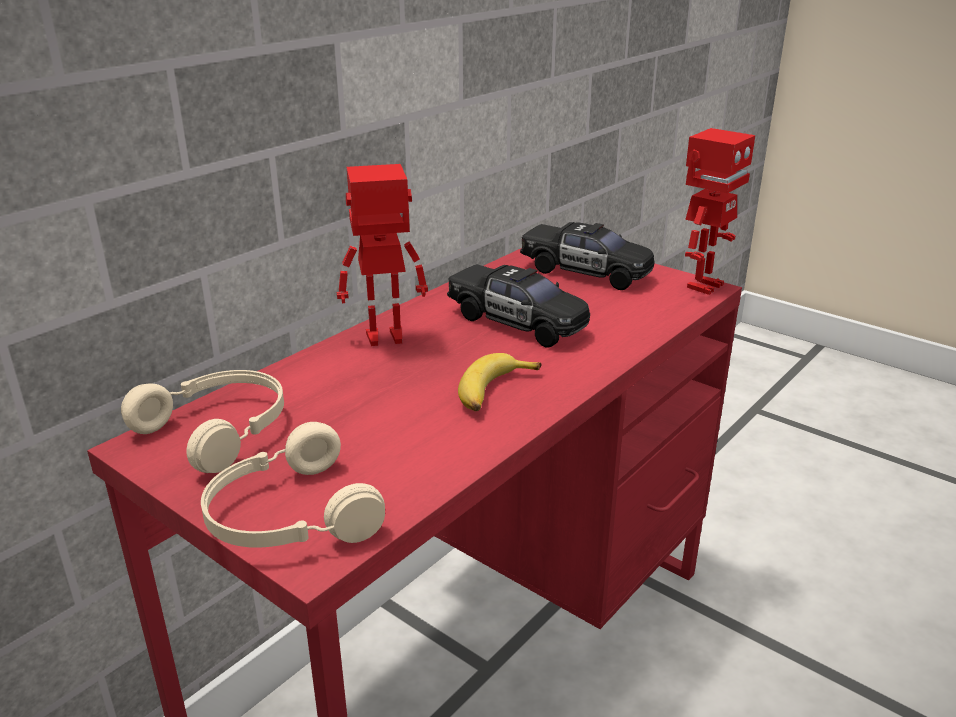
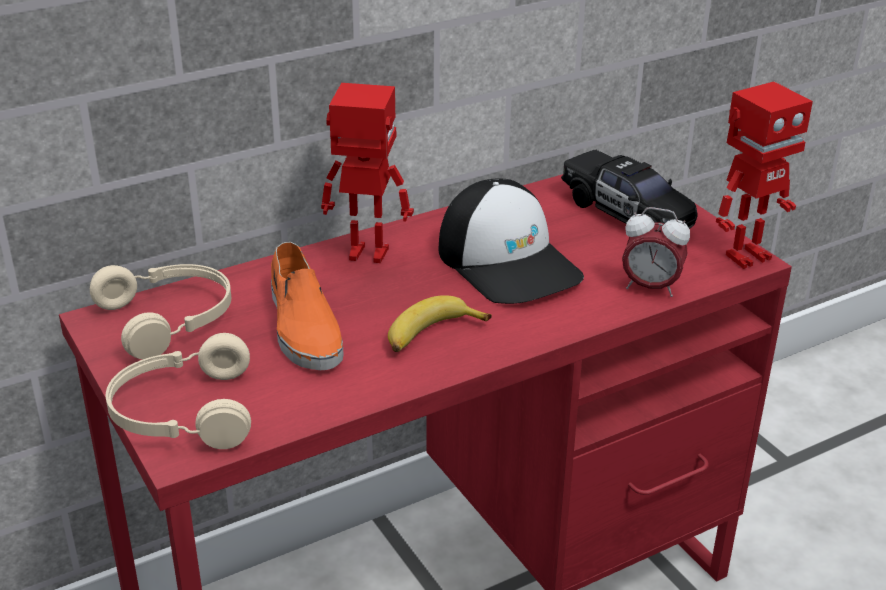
camera: 20 degrees right, 5 degrees up
(365, 409) = (303, 326): none -> orange shoe
(518, 322) = (509, 262): black toy car -> cap
(650, 320) = (650, 287): none -> alarm clock

